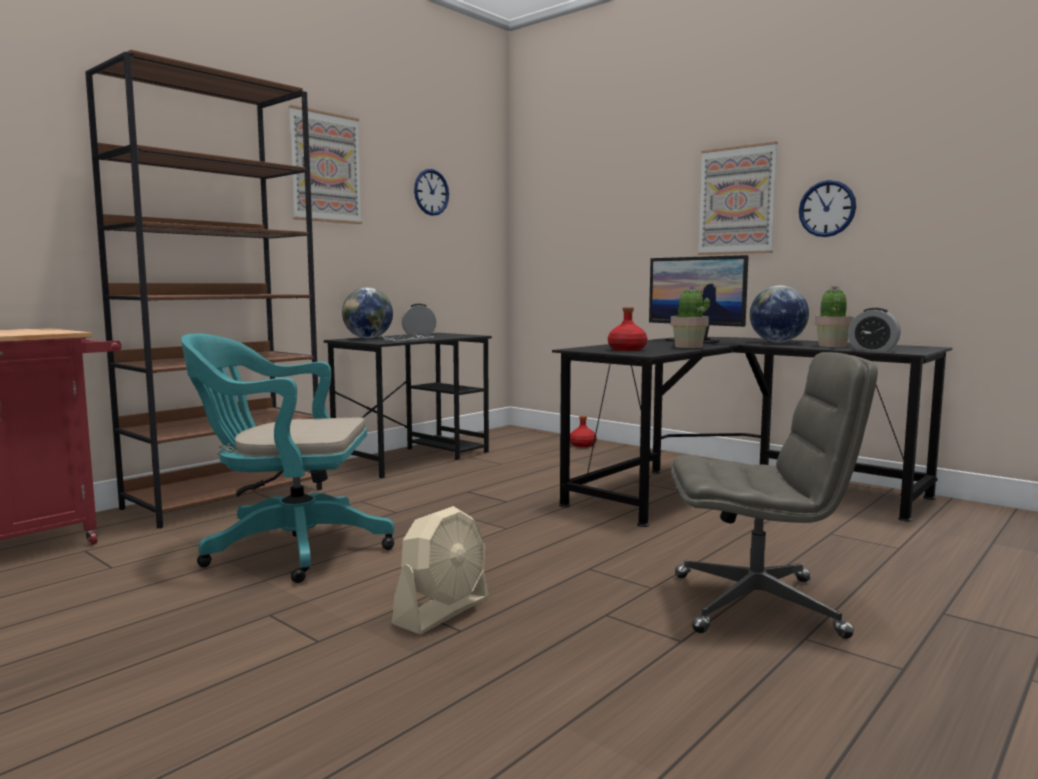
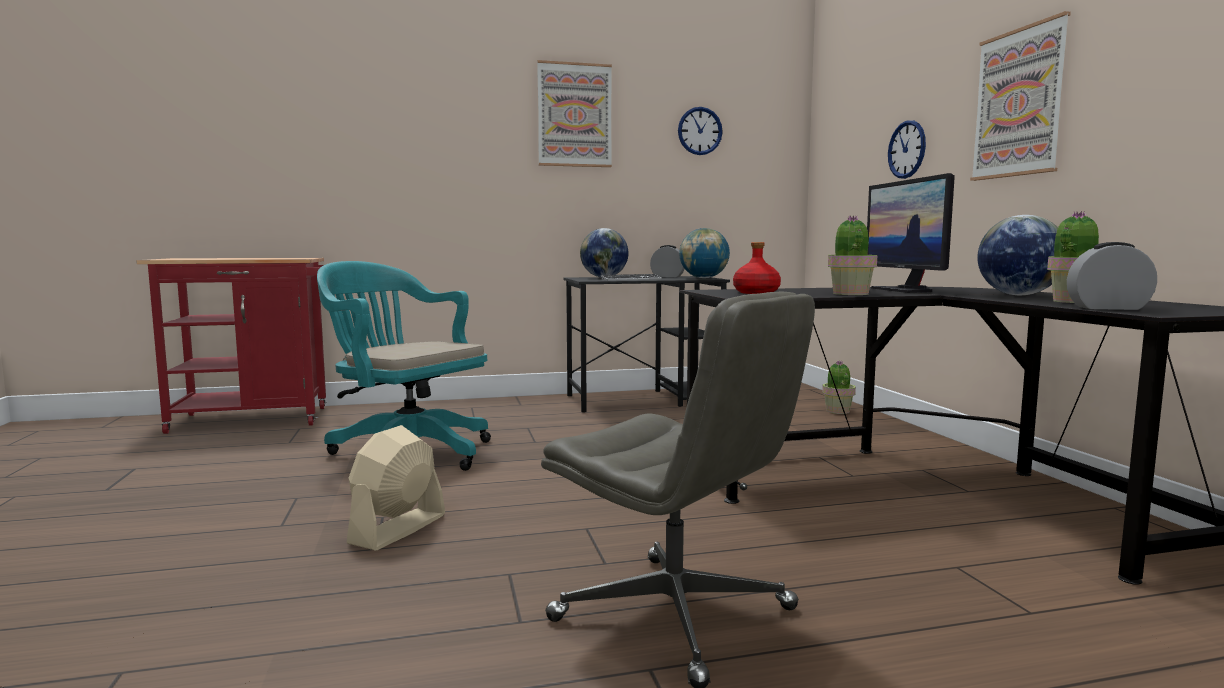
camera: 35 degrees right, 0 degrees up
(226, 498) = (444, 409): brown bookcase -> none
(442, 611) = (398, 529): beige fan -> beige fan turned 135 degrees clockwise
(463, 335) = (703, 278): none -> globe
(582, 445) = (837, 411): red bottle -> potted plant
(827, 208) = (1130, 98): wall clock -> wall clock (907, 149)
(872, 350) = (1108, 308): alarm clock -> alarm clock turned 120 degrees clockwise

